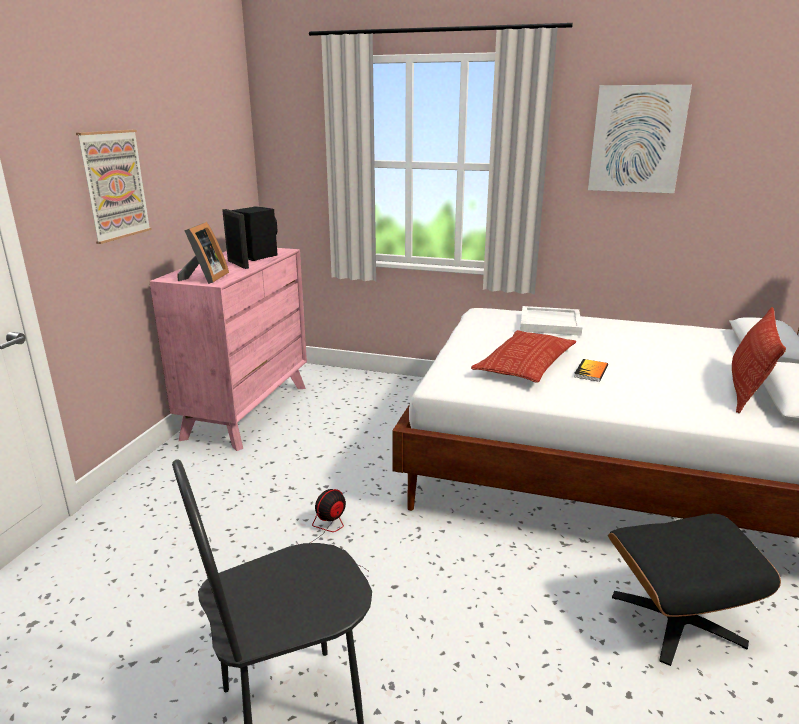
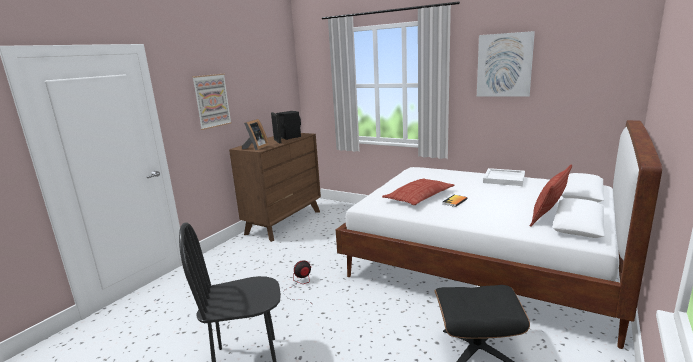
camera: 15 degrees right, 5 degrees down
(247, 411) = (284, 222): pink dresser -> brown dresser
(550, 323) = (449, 175): white tray -> white tray (504, 179)

